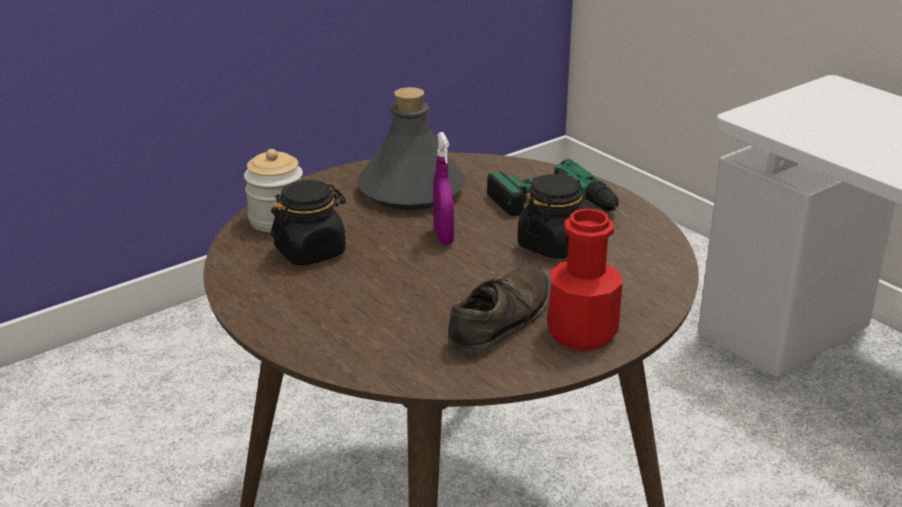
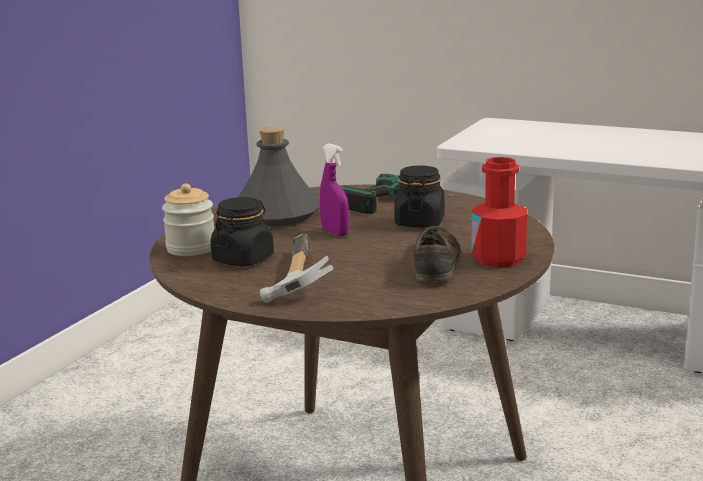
camera: 25 degrees left, 10 degrees down
(329, 297) = (292, 278): none -> hammer

